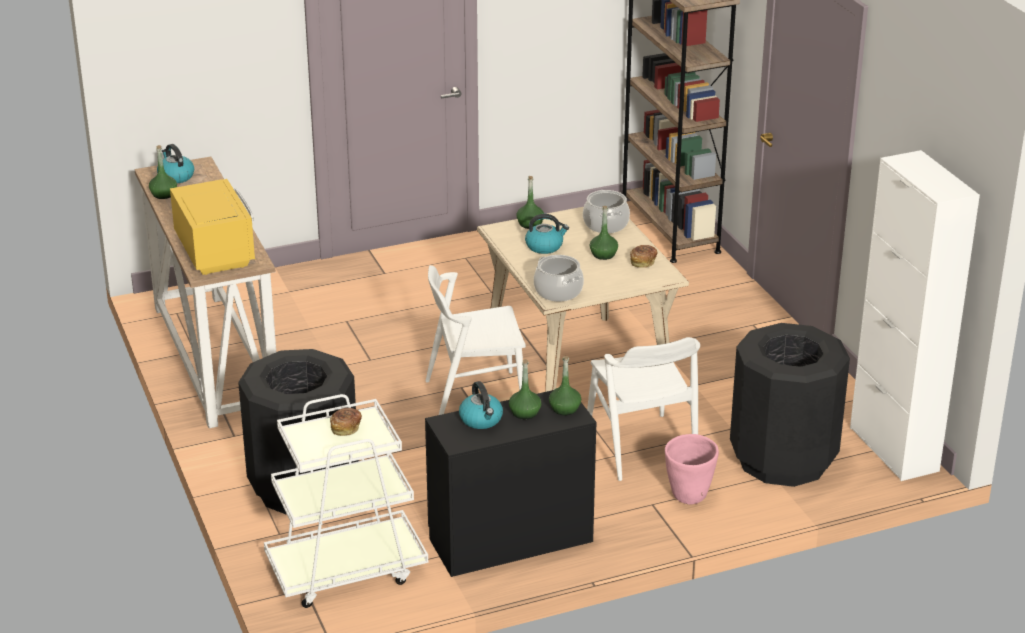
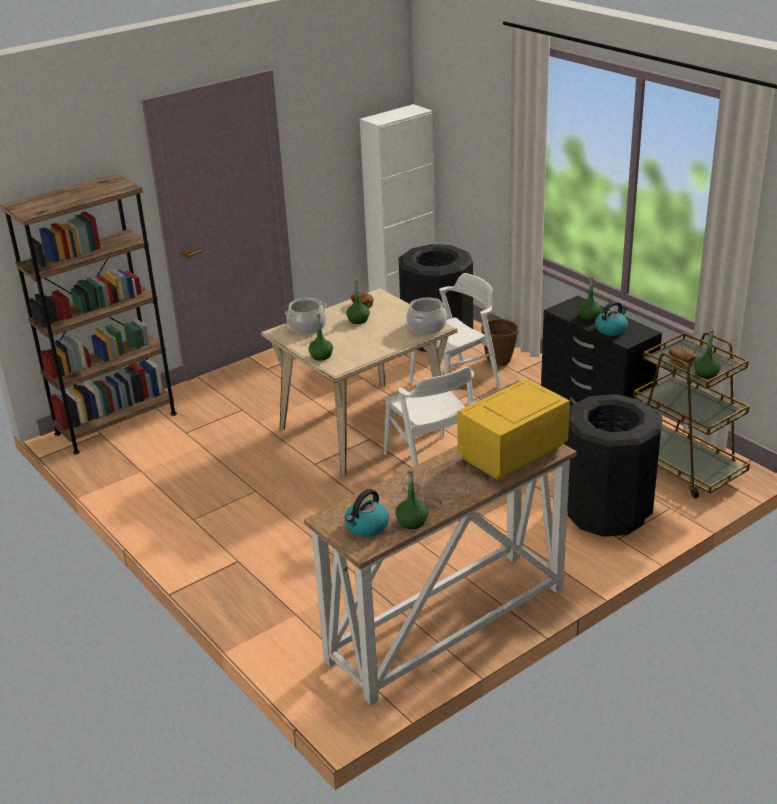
camera: 105 degrees left, 0 degrees up
(346, 570) = (683, 468): white cart -> brown cart
(545, 246) = (357, 343): kettle -> none
(564, 409) = (572, 306): green bottle -> green bottle (706, 374)
(688, 496) = (499, 361): pink planter -> brown planter

